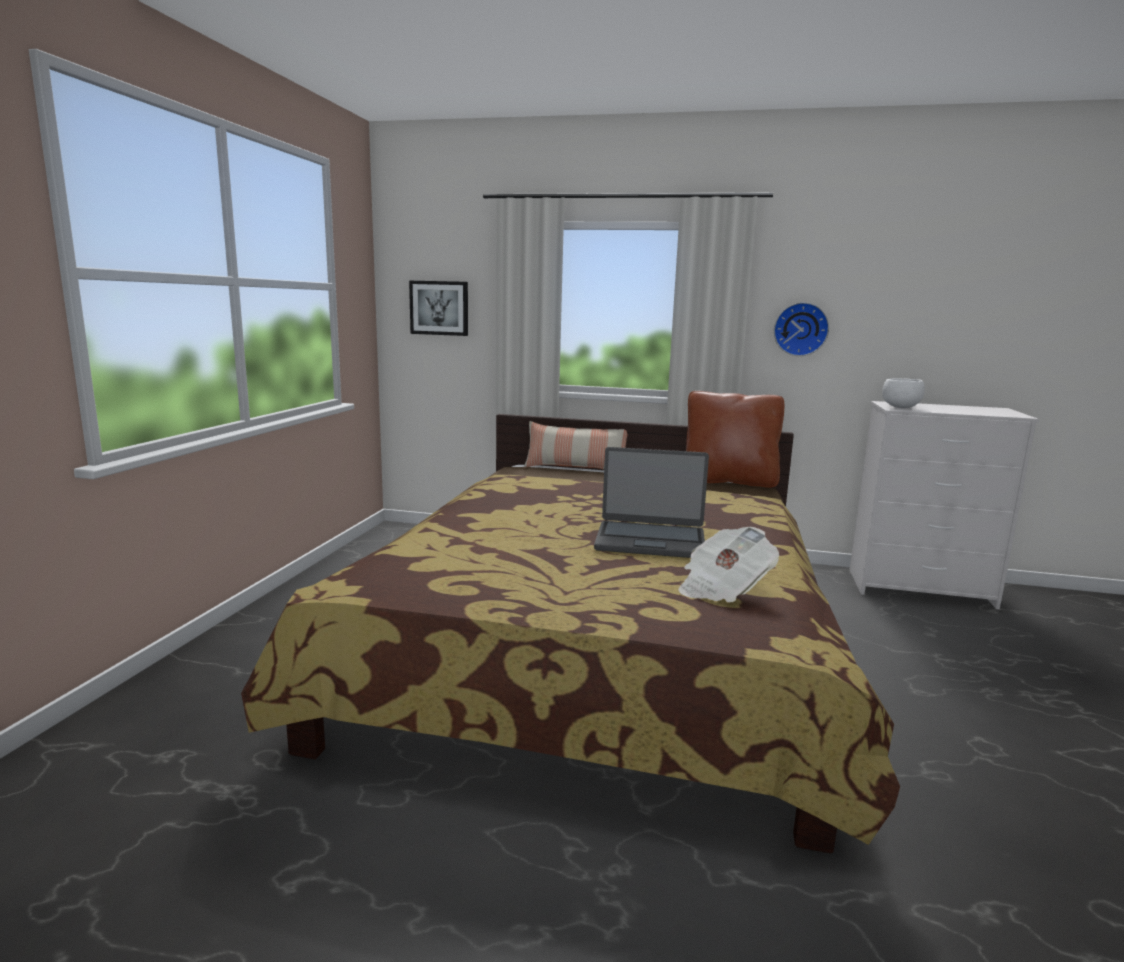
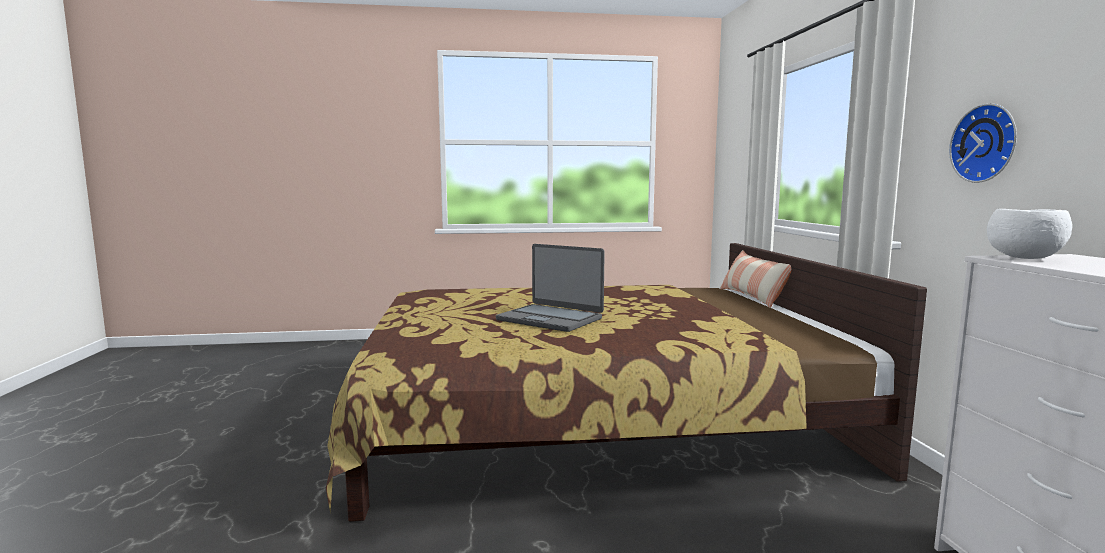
camera: 70 degrees right, 5 degrees down
(439, 308) = (737, 155): picture -> none
(650, 541) = (550, 319): laptop -> laptop turned 45 degrees counterclockwise
(723, 588) = (464, 338): newspaper -> none
(729, 481) = (837, 335): brown pillow -> none

